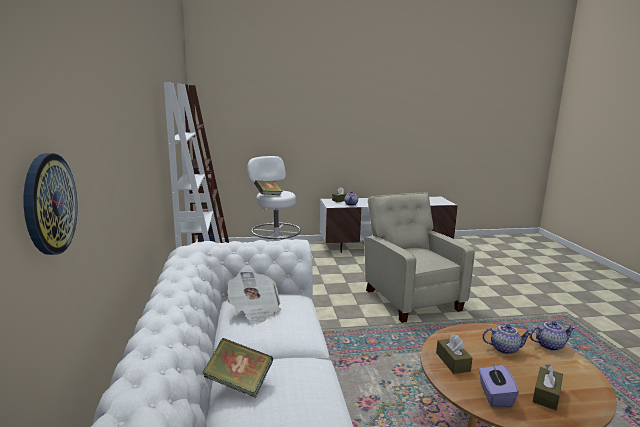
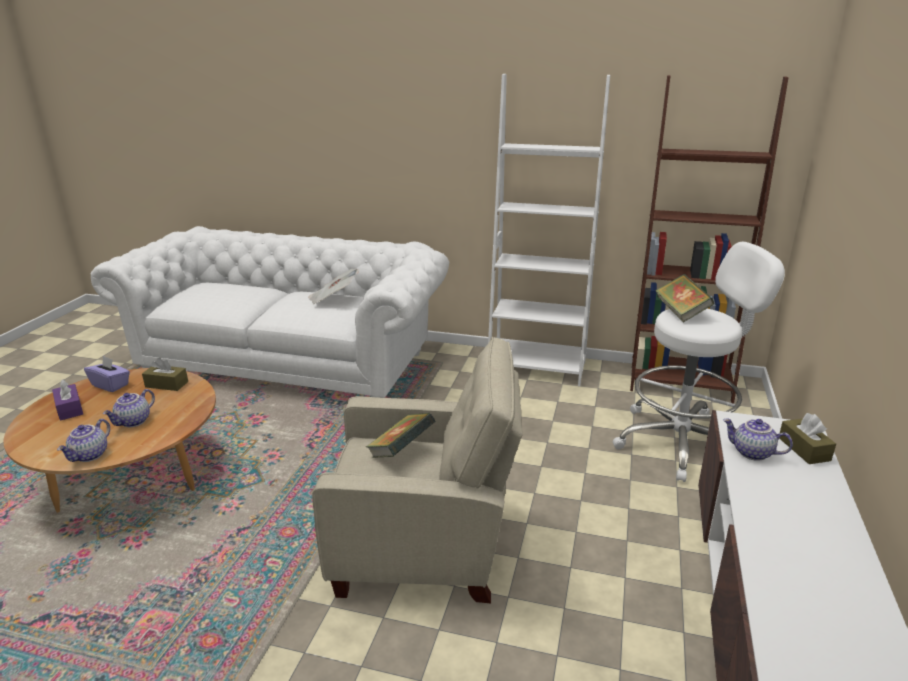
camera: 115 degrees right, 10 degrees up
(49, 204) = (235, 131): wall clock -> none
(239, 383) = (246, 285): book -> book (401, 451)
(546, 395) = (69, 409): brown tissue box -> purple tissue box

